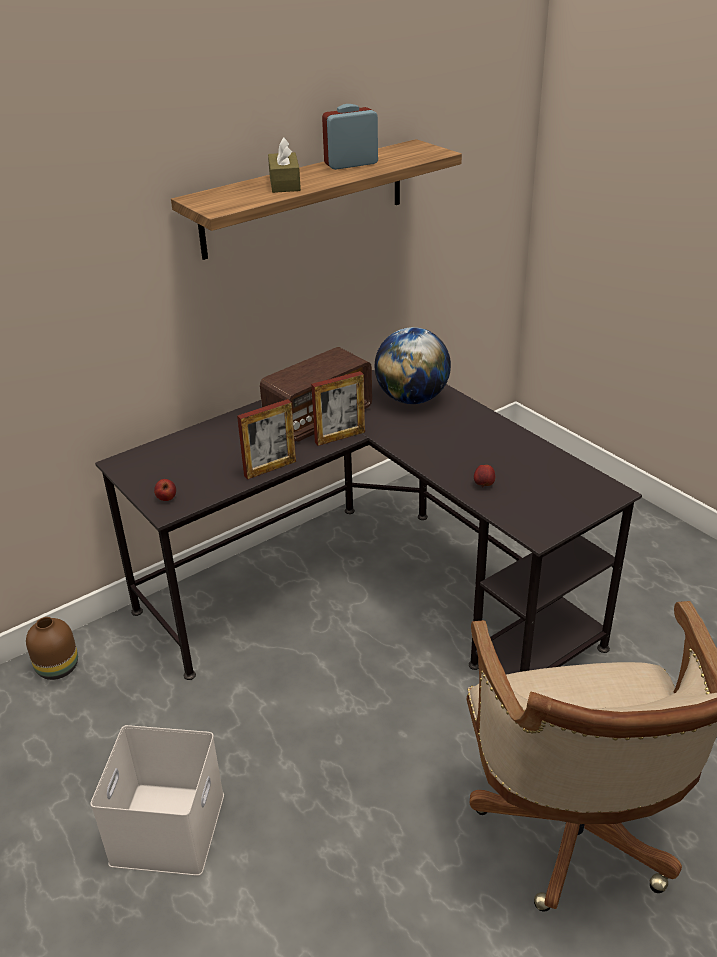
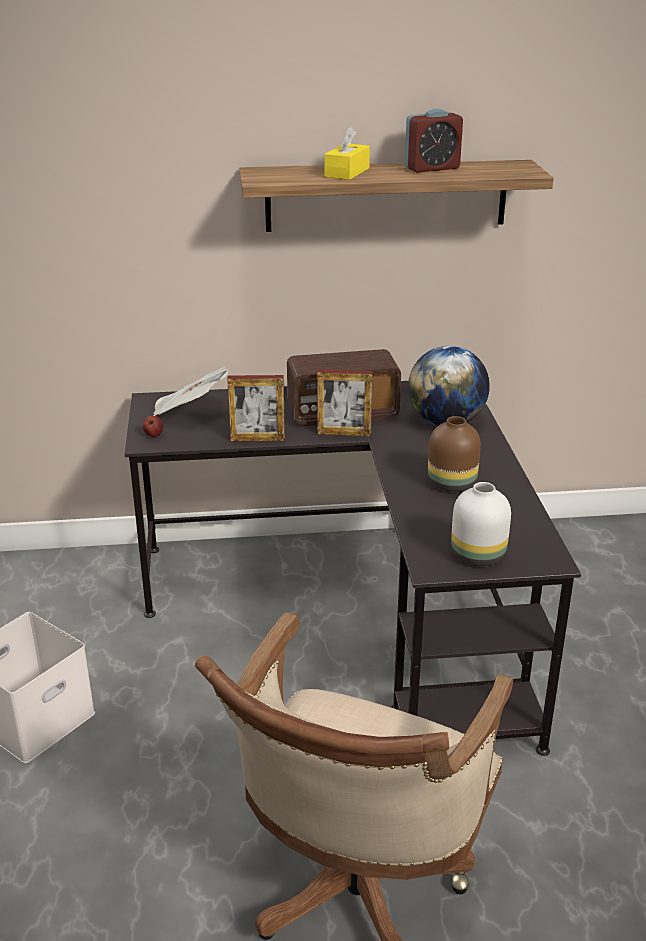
camera: 30 degrees right, 5 degrees down
(59, 667) = (62, 568): brown vase -> brown vase (453, 483)
(175, 463) = (189, 411): none -> newspaper
(284, 183) = (347, 172): brown tissue box -> yellow tissue box
(351, 164) = (432, 168): alarm clock -> alarm clock turned 150 degrees clockwise
(484, 485) = (429, 512): apple -> none
(559, 508) = (479, 555): none -> white vase

